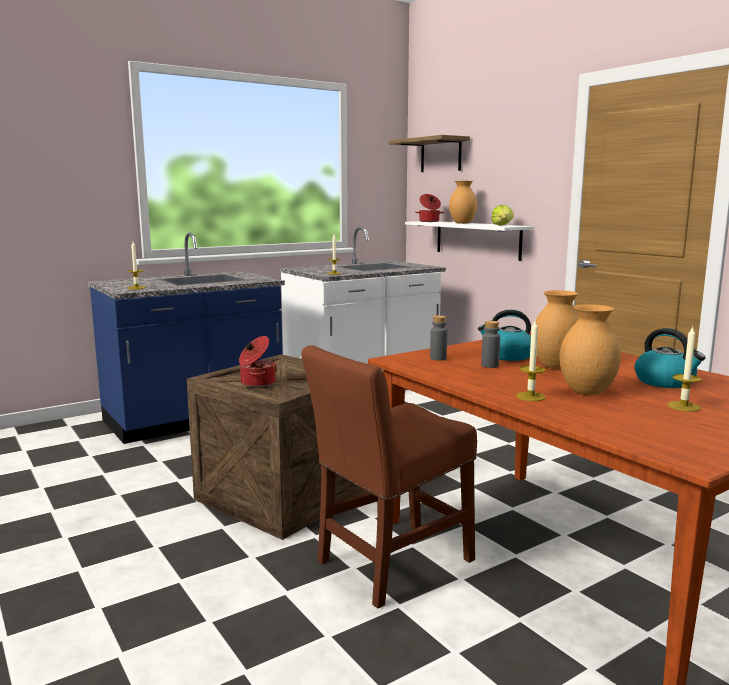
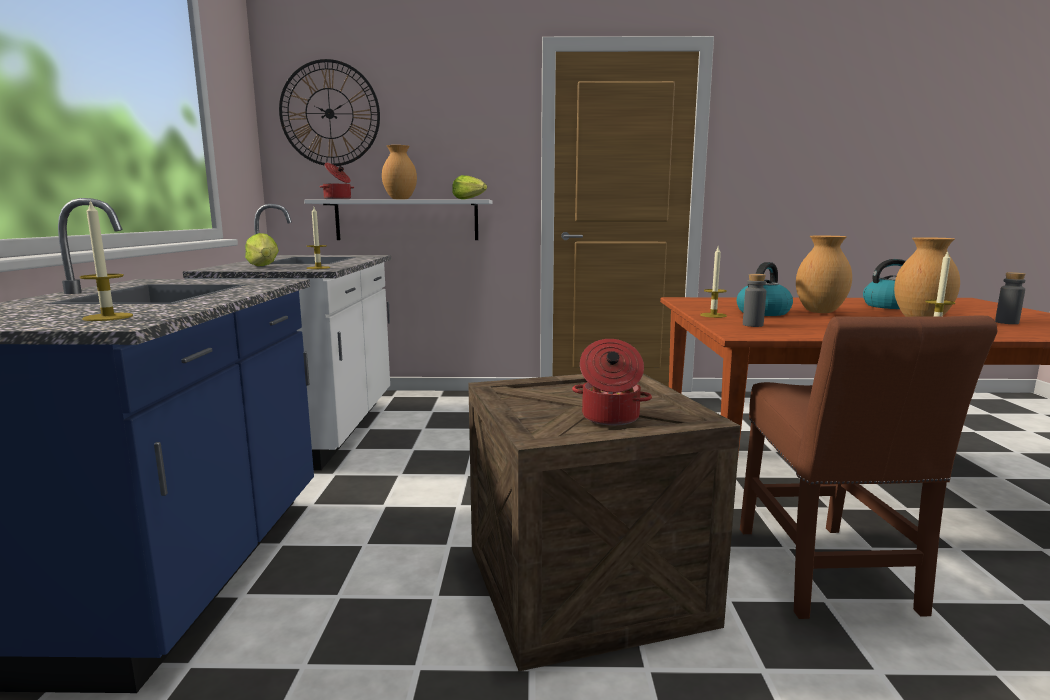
camera: 55 degrees left, 0 degrees up
(322, 269) = (264, 266): none -> lettuce
(441, 155) = (329, 113): shelf -> wall clock
(490, 365) = (800, 320): grey bottle -> grey bottle (1006, 322)
(683, 406) = (973, 314): candle -> candle (713, 315)

